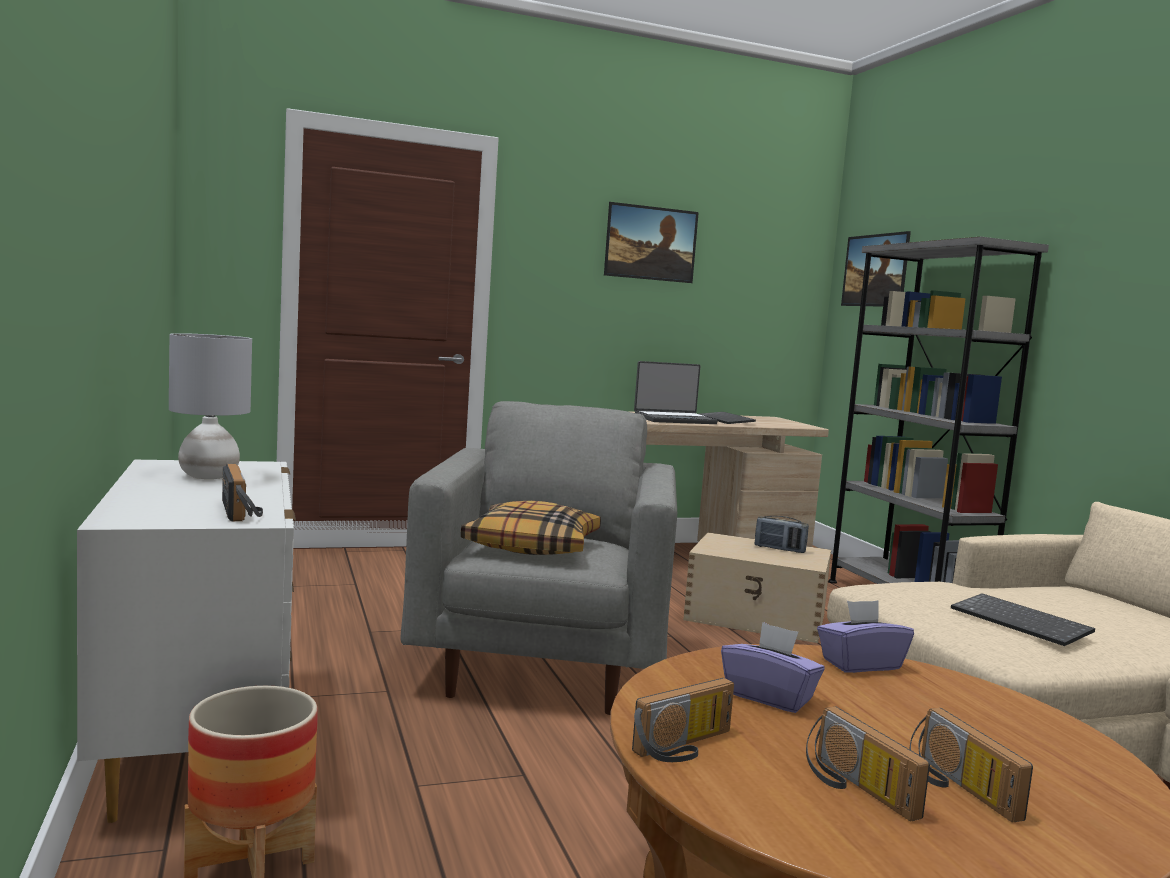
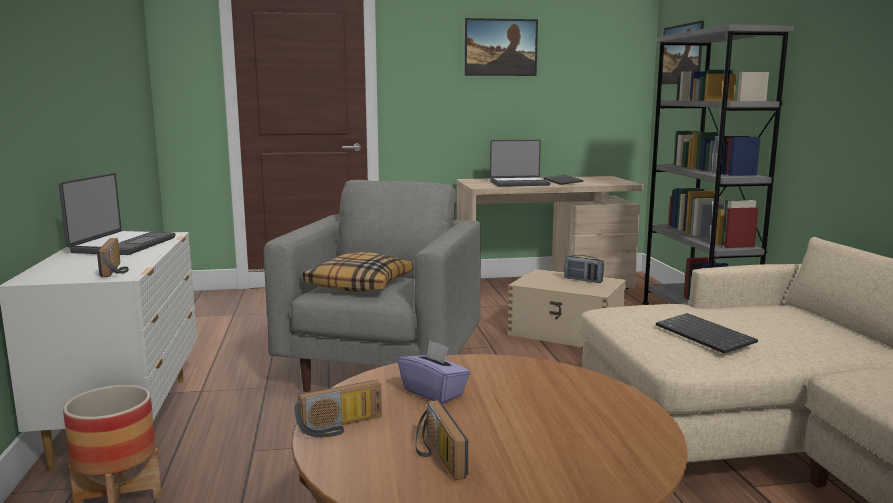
camera: 10 degrees right, 5 degrees up
(208, 476) = (122, 245): grey table lamp -> laptop
(860, 664) = (528, 369): purple tissue box -> none
(956, 787) = (514, 457): radio -> none

